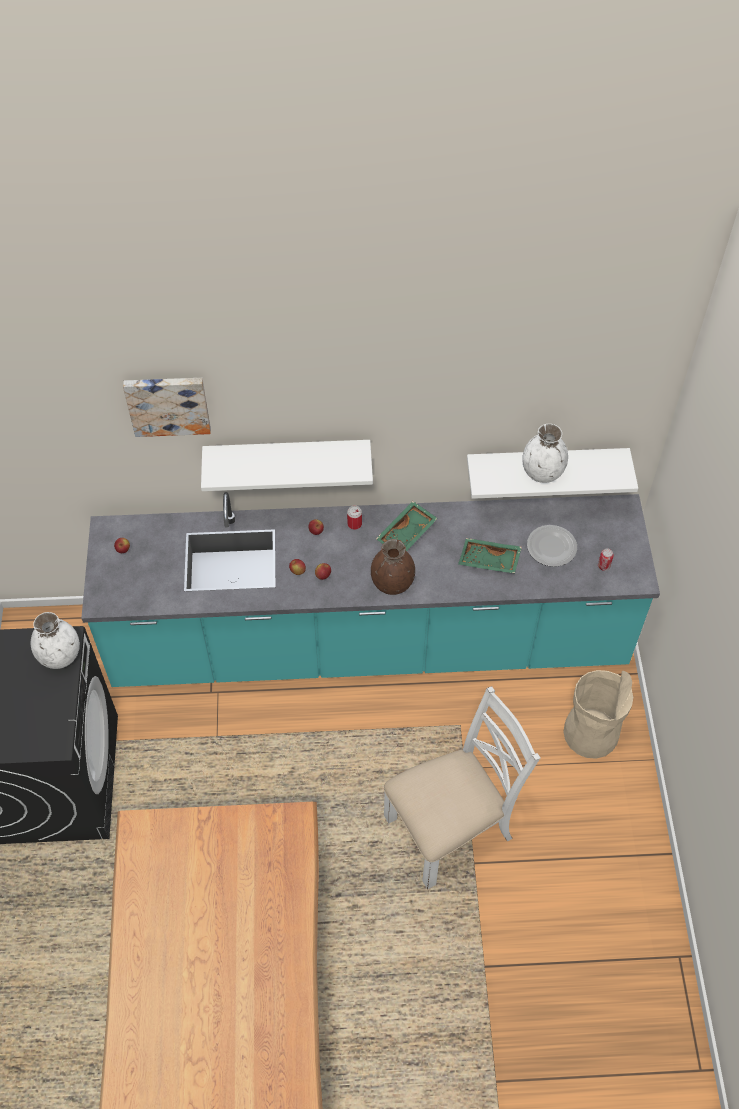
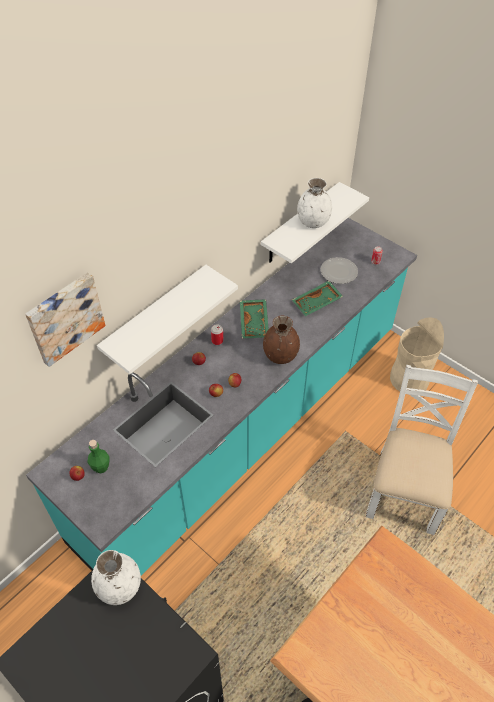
camera: 45 degrees left, 5 degrees down
(146, 556) = (101, 467): none -> green bottle

